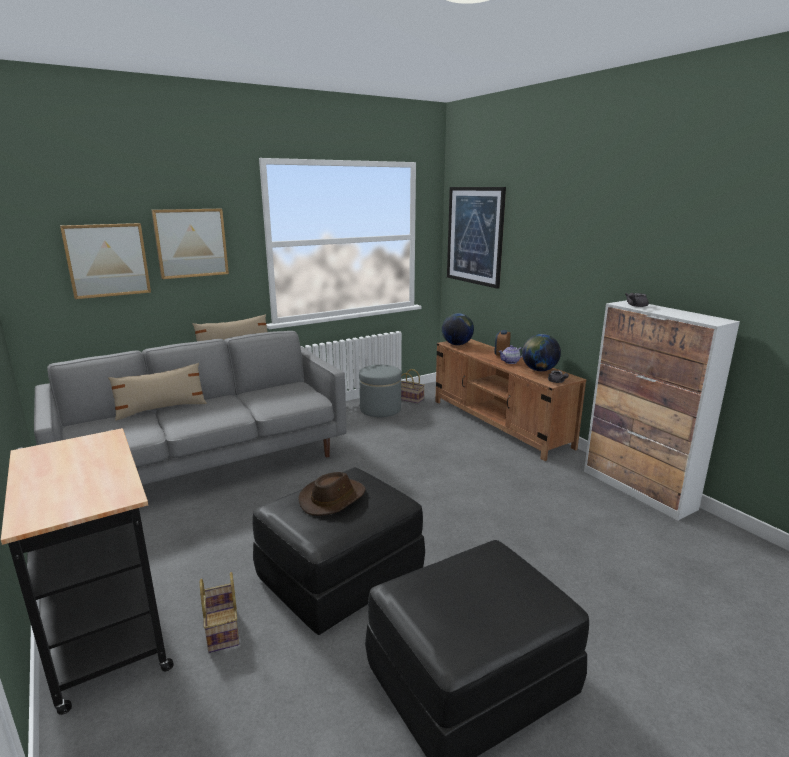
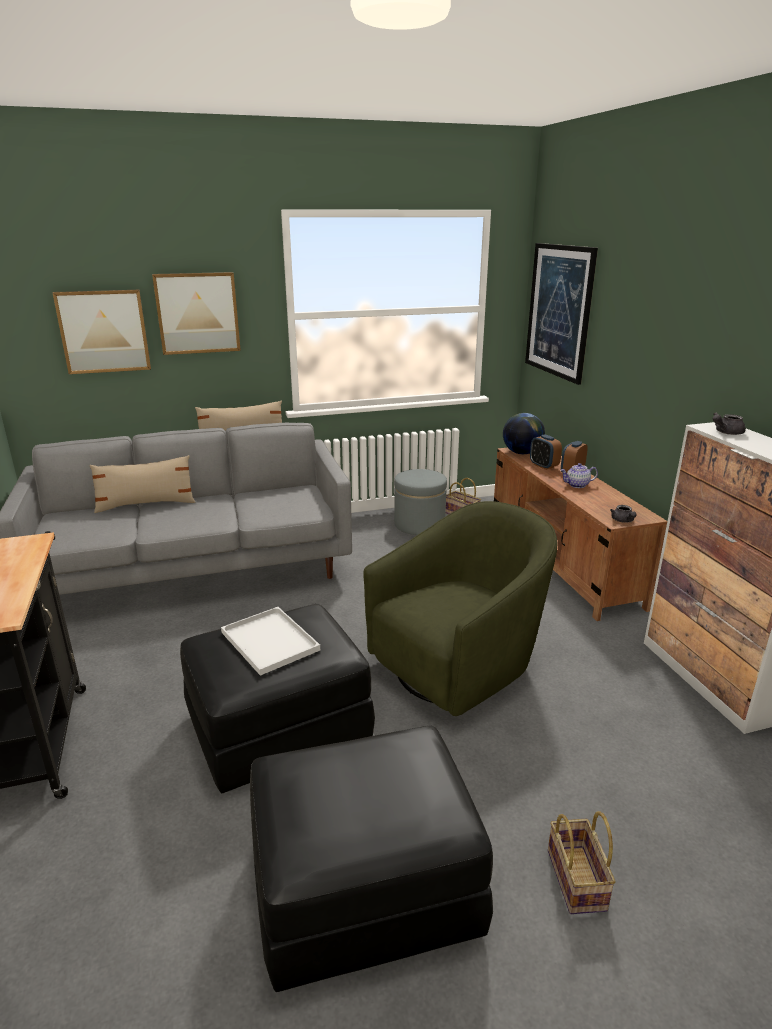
camera: 15 degrees right, 5 degrees up
(223, 630) = (132, 766): basket -> basket (578, 881)
(333, 498) = (268, 640): brown hat -> white tray
(462, 506) = (459, 665): none -> green armchair
(478, 351) = (543, 466): none -> alarm clock
(539, 370) = (609, 501): globe -> none

